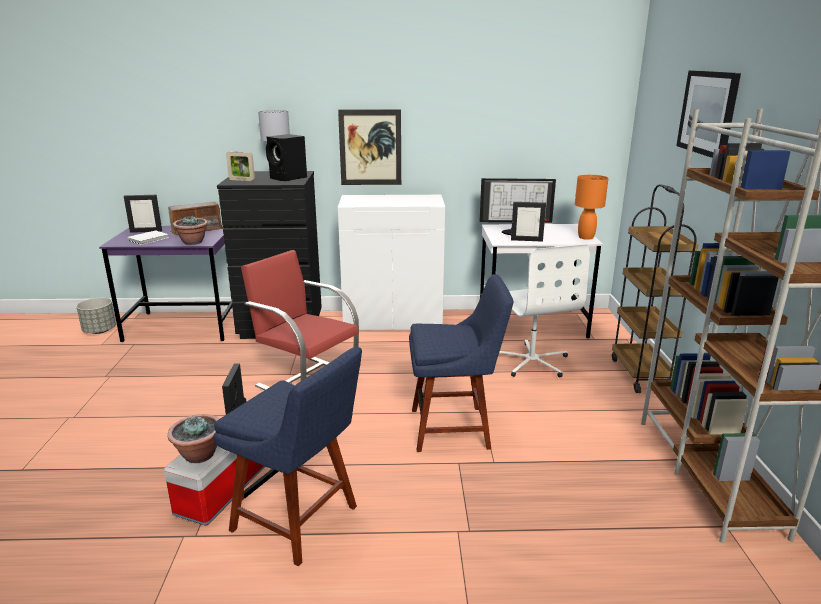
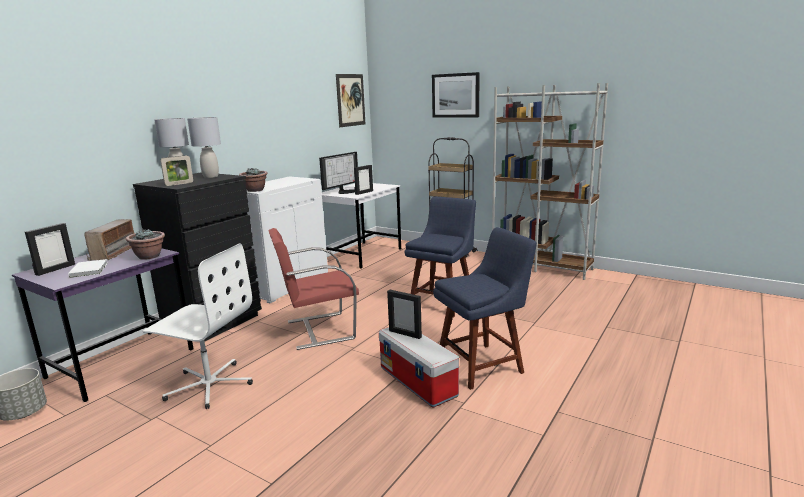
camera: 55 degrees left, 5 degrees down
(199, 455) = (432, 351): potted plant -> potted plant (255, 190)
(289, 178) = (211, 176): black speaker -> grey table lamp
(370, 147) = (239, 145): picture -> picture (350, 100)
(532, 361) = (403, 267): white office chair -> white office chair (209, 385)
(586, 237) = (384, 185): orange table lamp -> none

